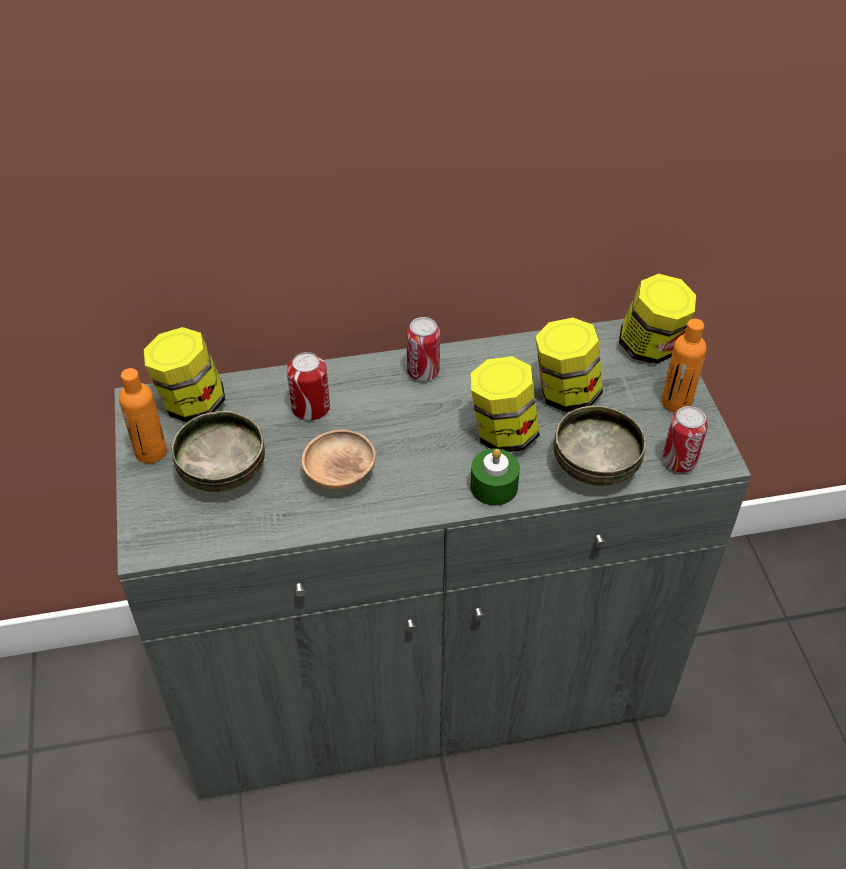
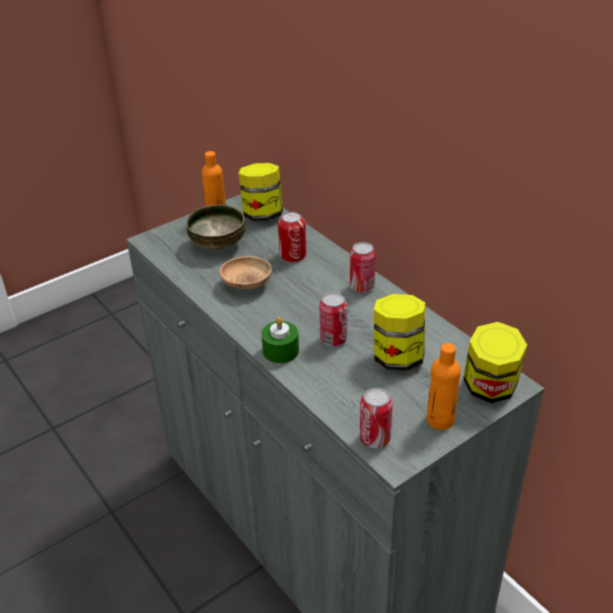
camera: 65 degrees right, 10 degrees down
(503, 433) = (333, 339): jar -> can
(593, 467) = (334, 393): bowl -> none

